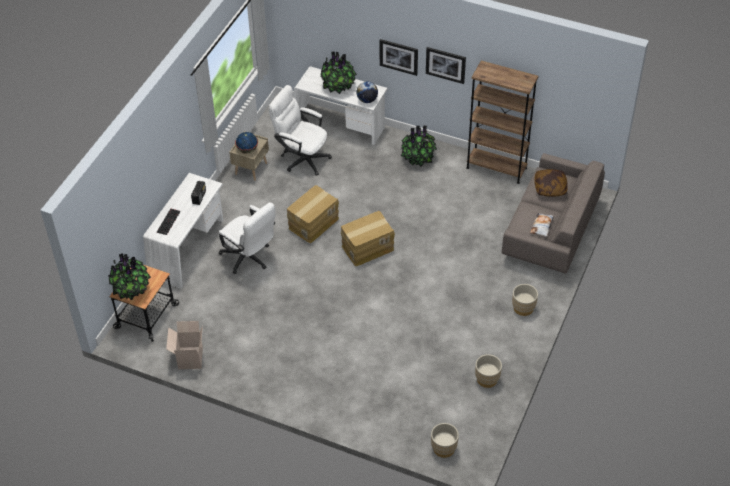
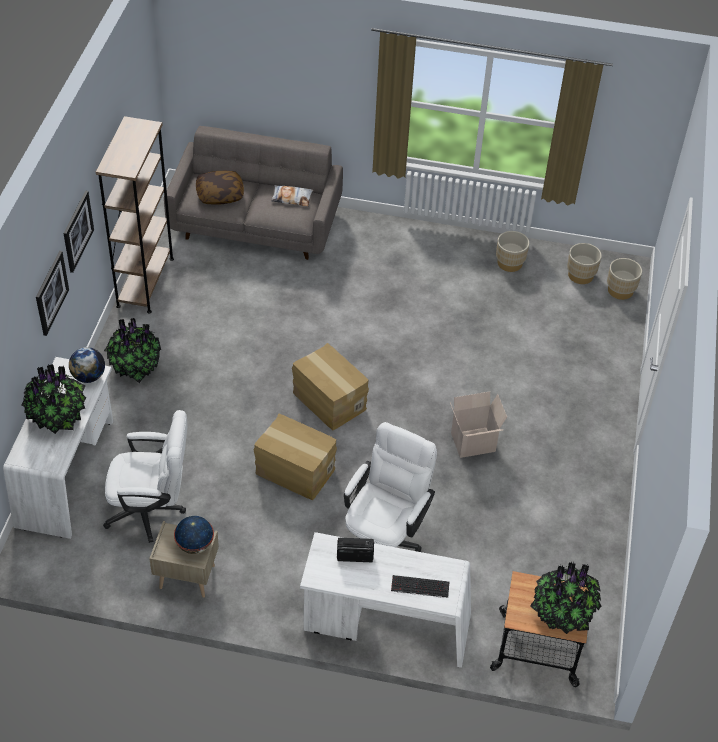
camera: 105 degrees left, 0 degrees up
(189, 357) = (591, 572): cardboard box -> cardboard box (472, 443)
(301, 158) = (152, 511): white office chair -> white office chair turned 105 degrees counterclockwise
(523, 308) = (391, 240): beige planter -> beige planter (580, 275)

